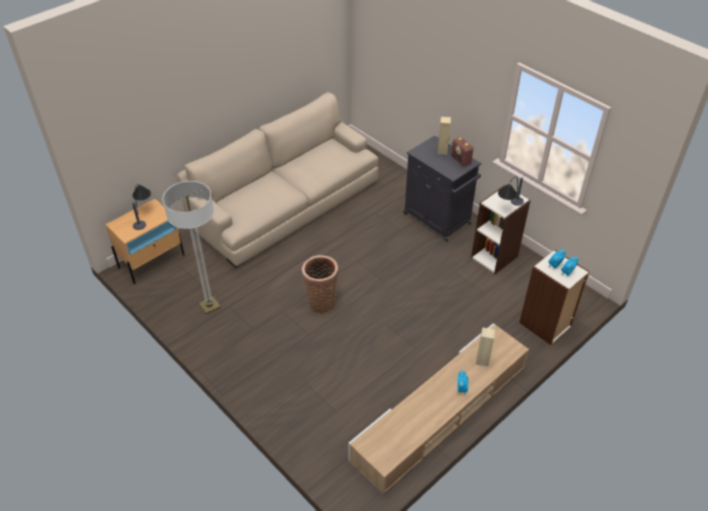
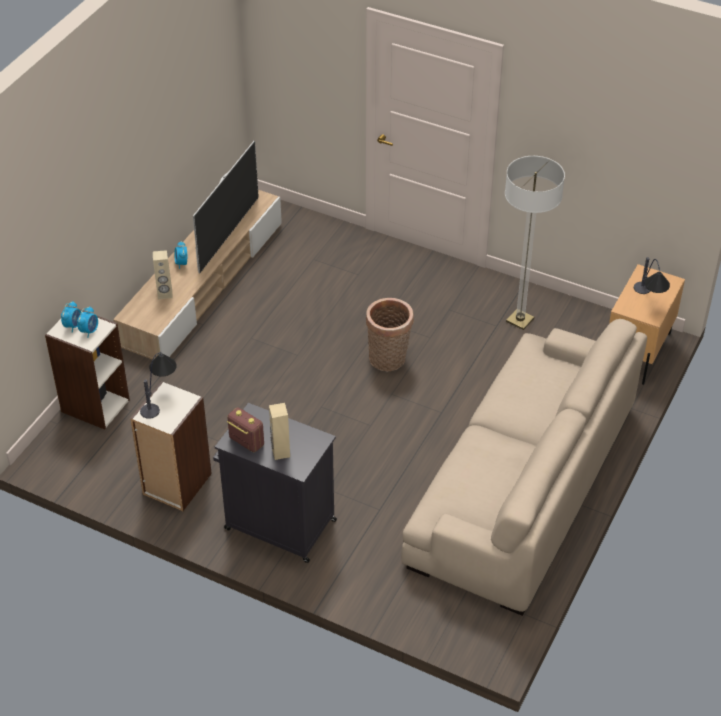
camera: 160 degrees right, 0 degrees up
(412, 409) = (228, 234): none -> television

